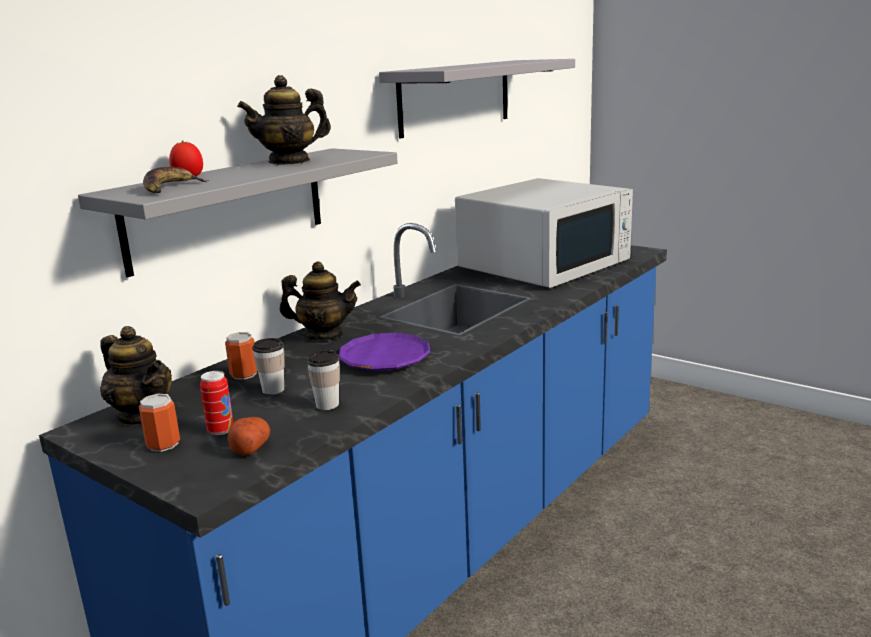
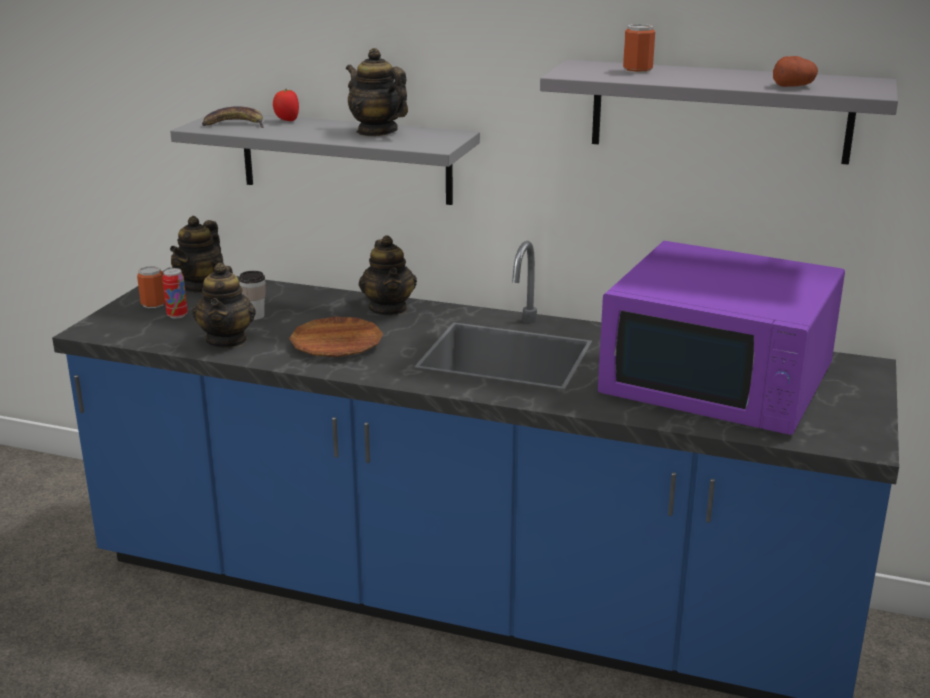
camera: 70 degrees right, 5 degrees up
(244, 374) = (284, 299): can -> can (637, 70)
(250, 447) = (148, 330): potato -> potato (793, 86)
(327, 405) = (227, 340): cup -> teapot
(384, 358) = (336, 344): purple plate -> brown plate
(545, 265) = (719, 382): white microwave -> purple microwave

